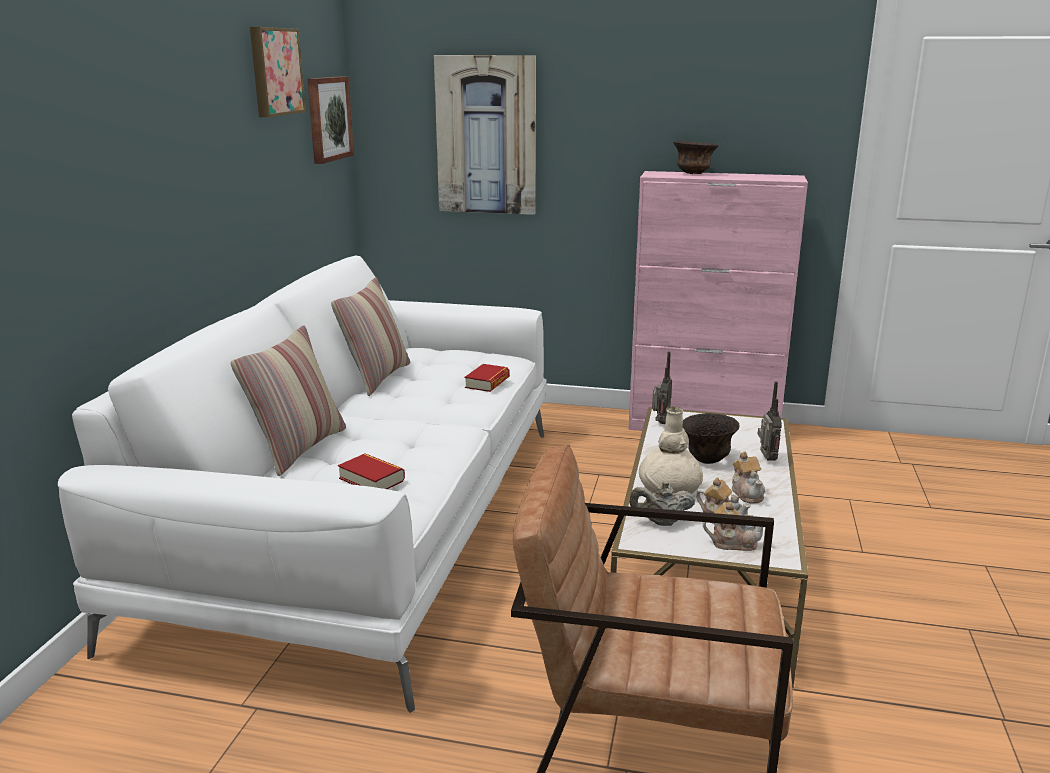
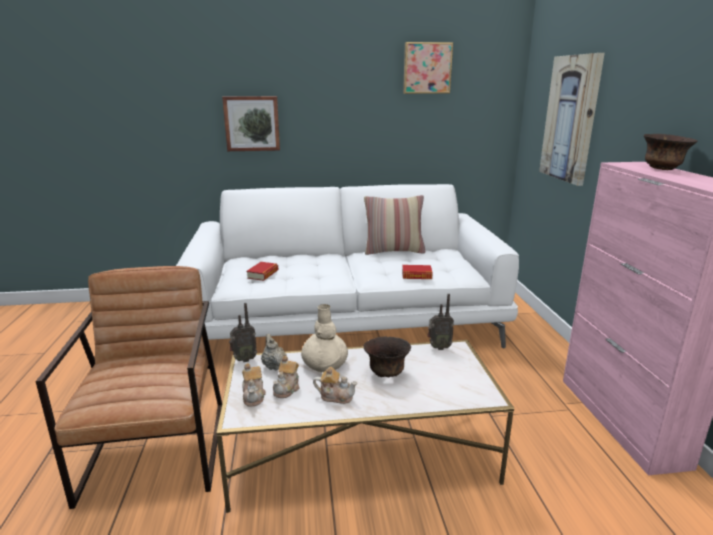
camera: 70 degrees right, 0 degrees up
(298, 448) = (290, 255): pillow -> none
(328, 119) = (488, 100): picture -> picture (252, 123)
(747, 493) = (335, 396): teapot -> teapot turned 135 degrees counterclockwise
(766, 460) = (405, 401): radio -> radio (244, 359)

